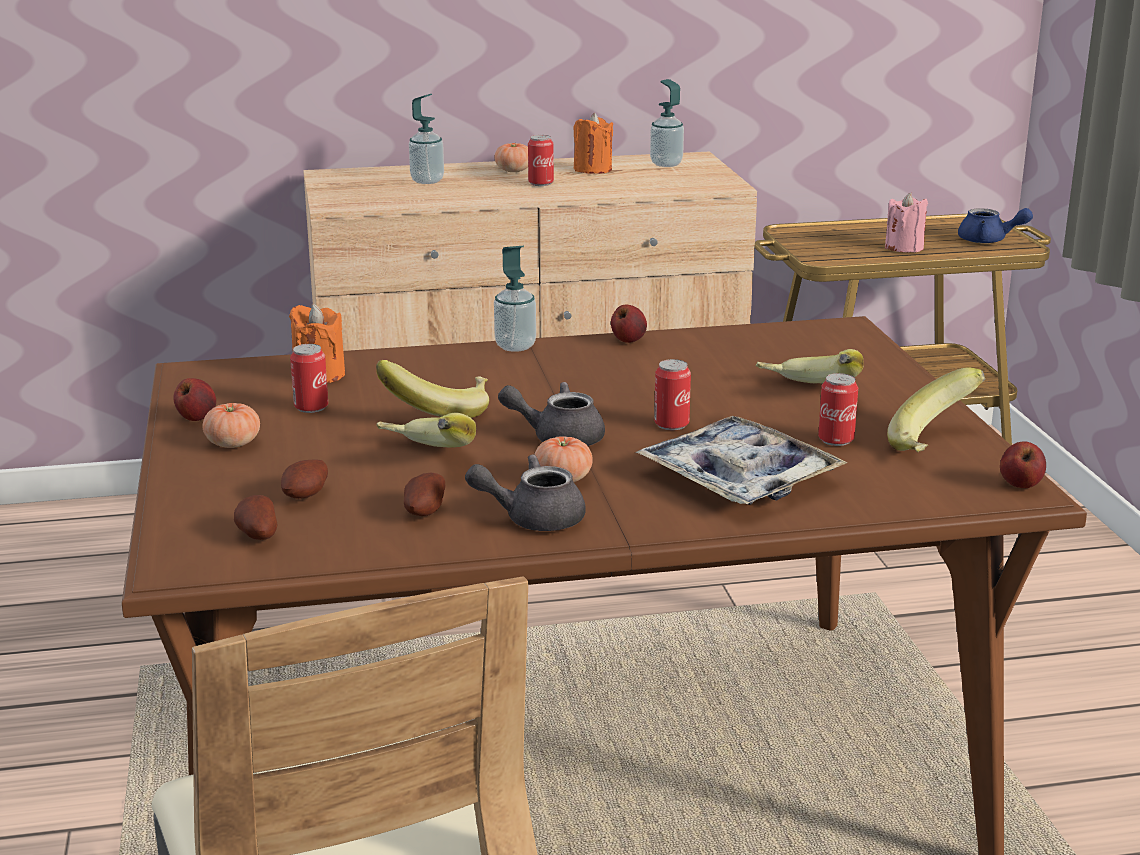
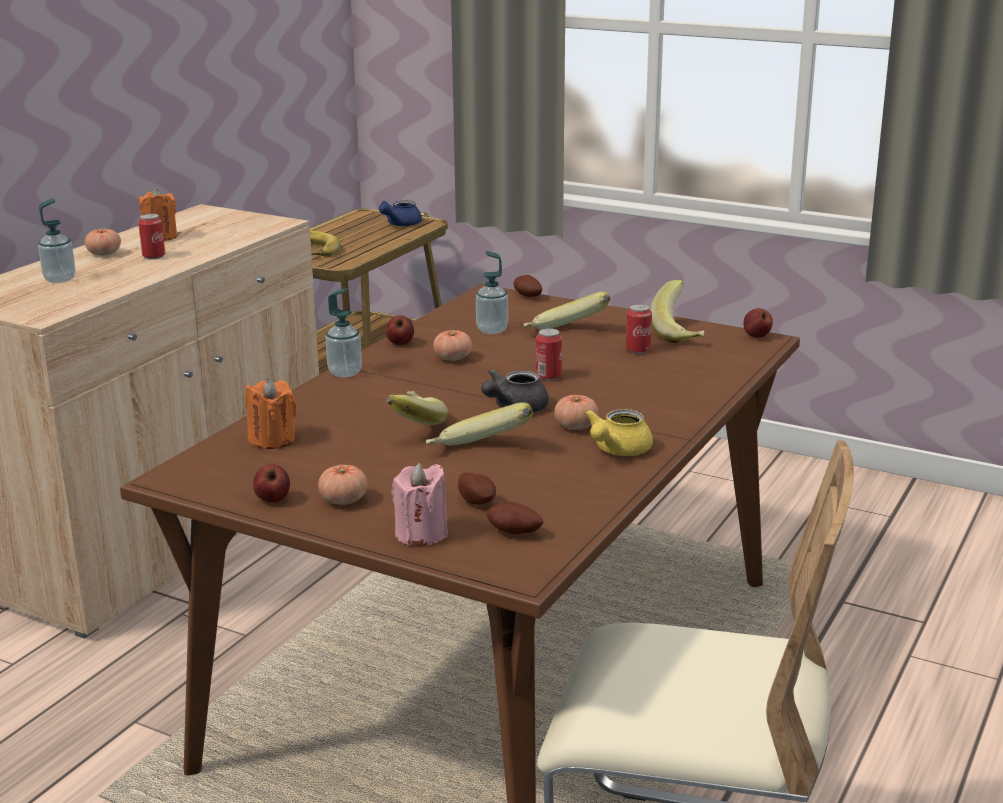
camera: 50 degrees left, 0 degrees up
(311, 407) = (327, 459): can -> none
(423, 511) = (558, 475): potato -> potato (527, 296)
(532, 518) = (617, 451): grey teapot -> yellow teapot
(635, 371) = (453, 358): none -> tomato
(666, 164) = (199, 219): soap dispenser -> soap dispenser (492, 330)
(739, 478) = (648, 386): tray -> none
(837, 239) = (315, 249): none -> banana
(904, 248) = (365, 242): pink candle -> pink candle (421, 534)
(988, 241) = (399, 224): blue teapot -> blue teapot turned 150 degrees clockwise

